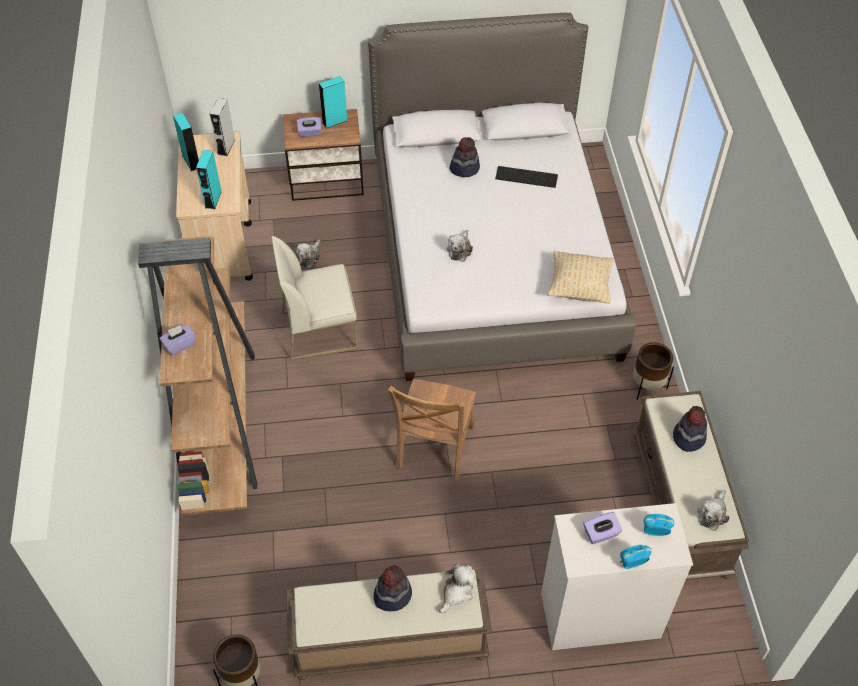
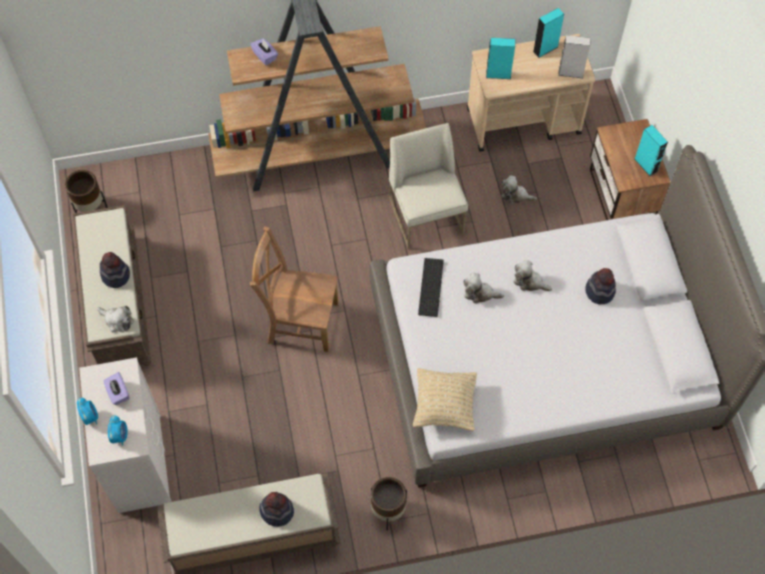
camera: 85 degrees right, 10 degrees up
(310, 133) = (624, 145): purple tissue box -> none
(527, 176) = (598, 352): keyboard -> keyboard (432, 288)
(712, 514) = (193, 527): plush toy -> plush toy (529, 282)

